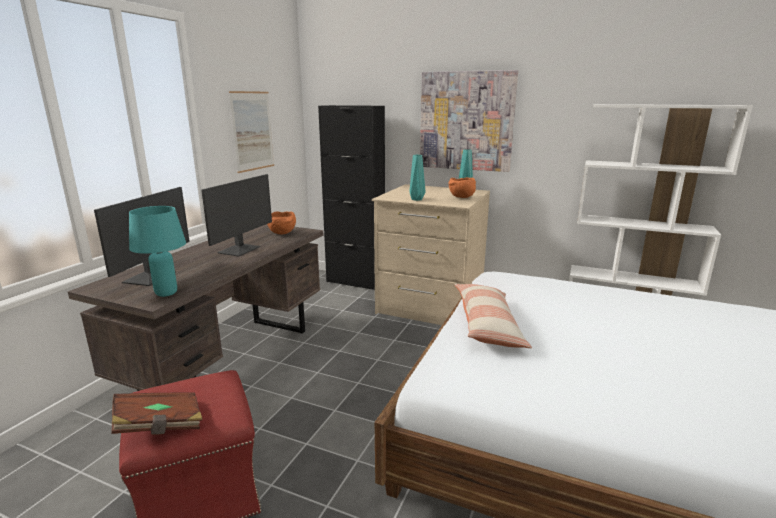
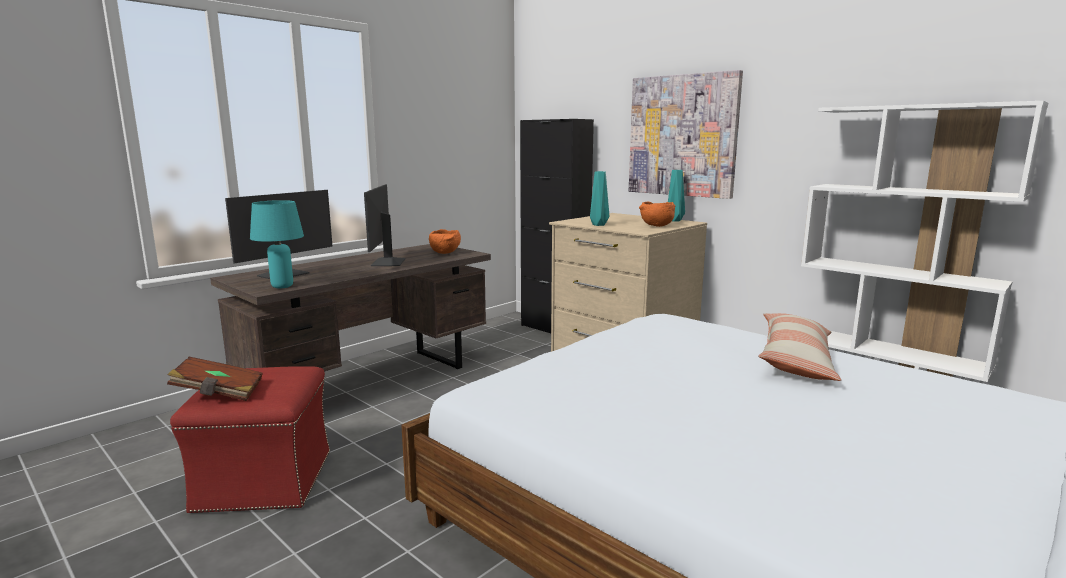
camera: 20 degrees right, 5 degrees down
(240, 250) = (387, 262): monitor -> monitor turned 135 degrees clockwise
(252, 131) = (443, 146): picture -> none
(487, 325) = (587, 357): pillow -> pillow (795, 360)

